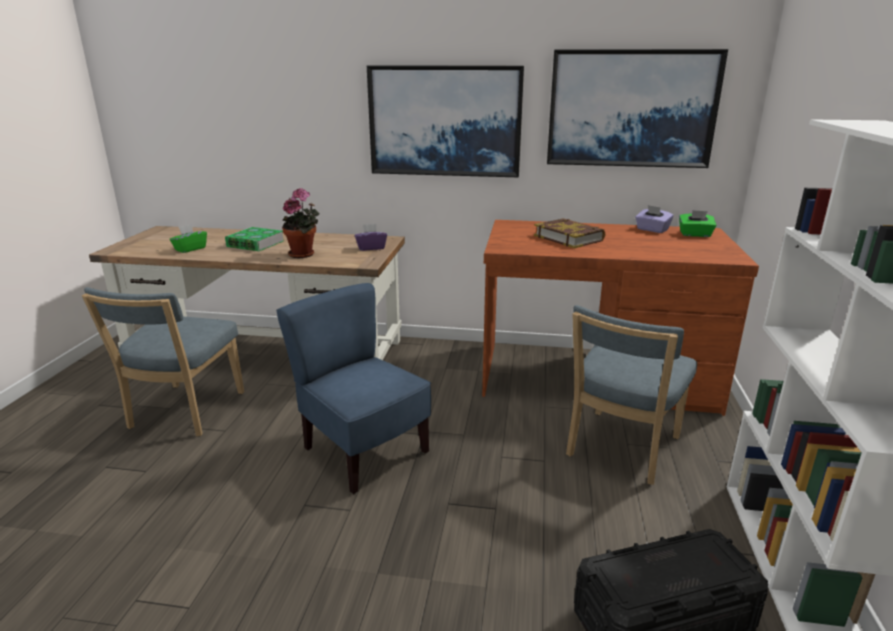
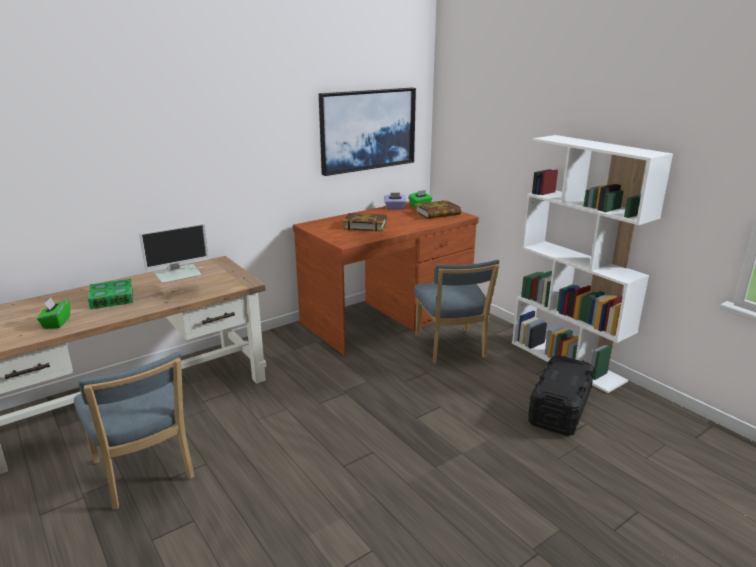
camera: 45 degrees left, 0 degrees up
(304, 254) = (181, 292): potted plant -> monitor
(363, 452) = (327, 420): blue chair -> none
(371, 248) = (222, 271): purple tissue box -> none
(445, 121) = (247, 154): picture -> none
(700, 247) = (437, 213): none -> book

